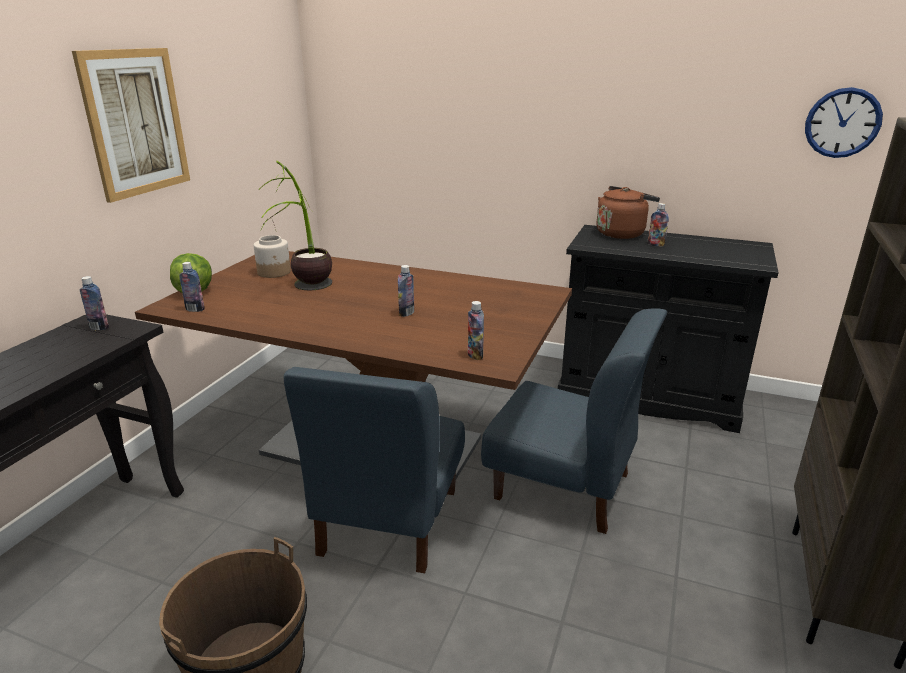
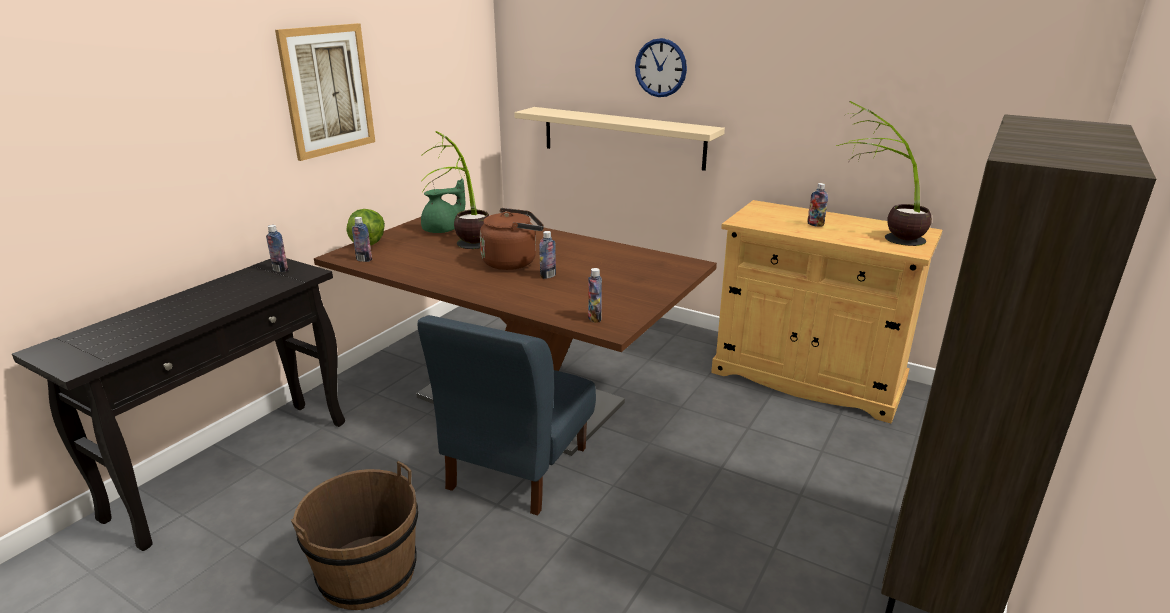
camera: 10 degrees right, 0 degrees up
(274, 272) = (443, 230): jar -> green teapot
(445, 168) = (622, 137): none -> beige shelf
(563, 486) = (691, 455): blue chair -> none
(622, 233) = (786, 211): brown kettle -> brown kettle (513, 262)
(648, 395) = (807, 378): black cabinet -> beige cabinet
(722, 253) = (880, 237): none -> potted plant
(842, 123) = (1017, 109): wall clock -> wall clock (660, 68)

